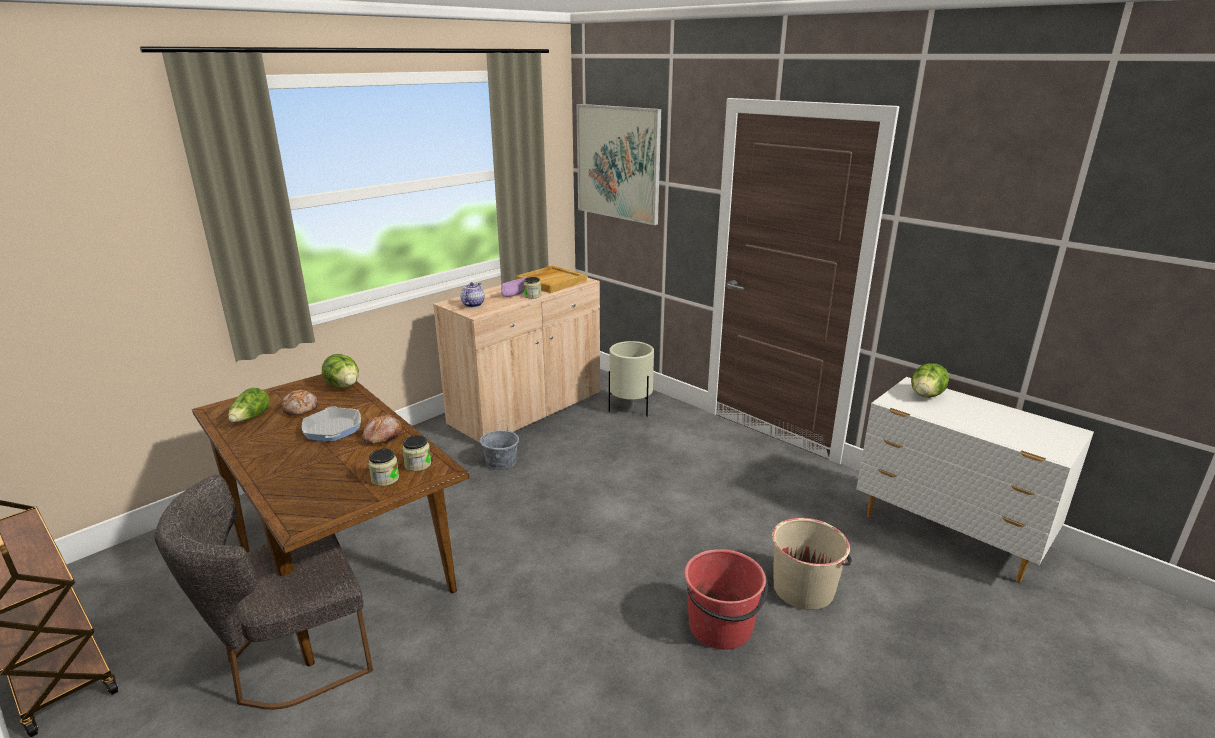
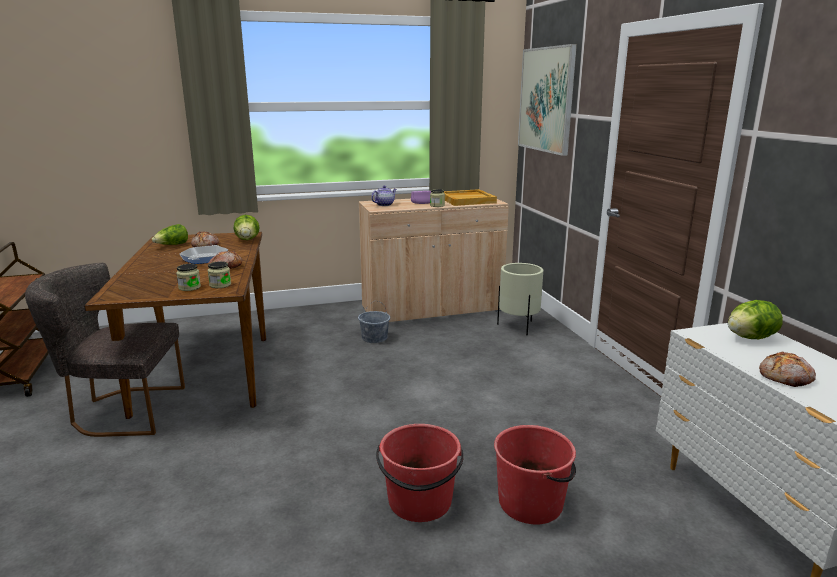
camera: 30 degrees right, 5 degrees down
(804, 589) = (531, 503): beige bucket -> red bucket
(984, 428) = (786, 377): none -> bread

